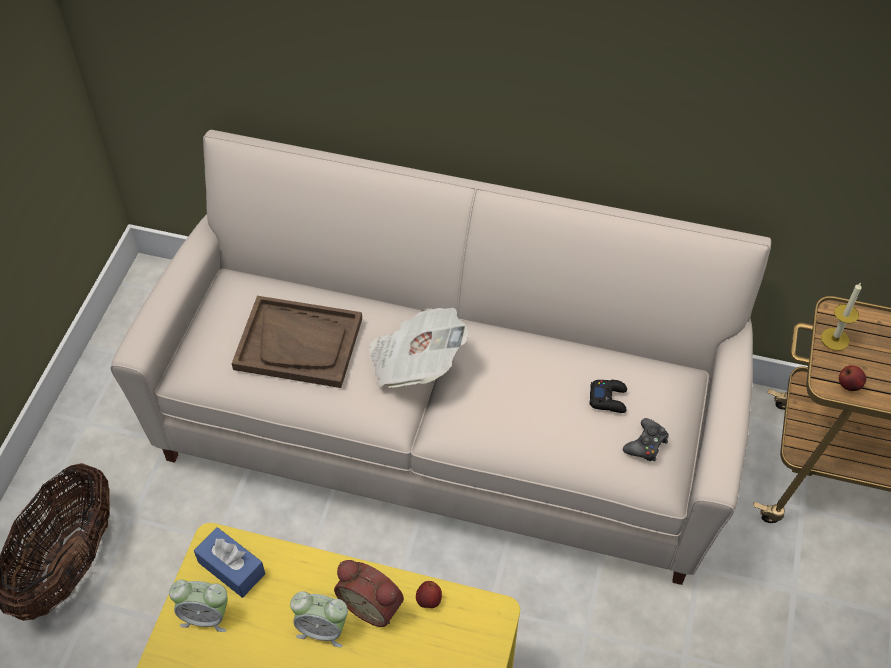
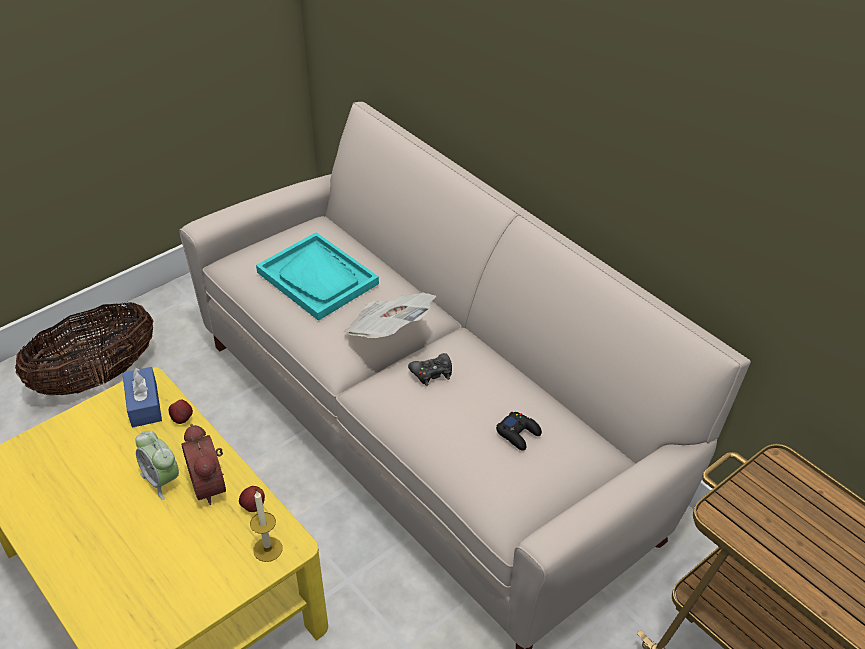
camera: 35 degrees right, 10 degrees down
(206, 616) = (98, 425): alarm clock -> none
(299, 343) = (318, 278): brown tray -> turquoise tray
(646, 444) = (519, 484): black game controller -> black game controller (432, 373)
(835, 339) = (758, 481): candle -> candle (268, 549)
(849, 385) = (736, 524): apple -> apple (183, 419)

